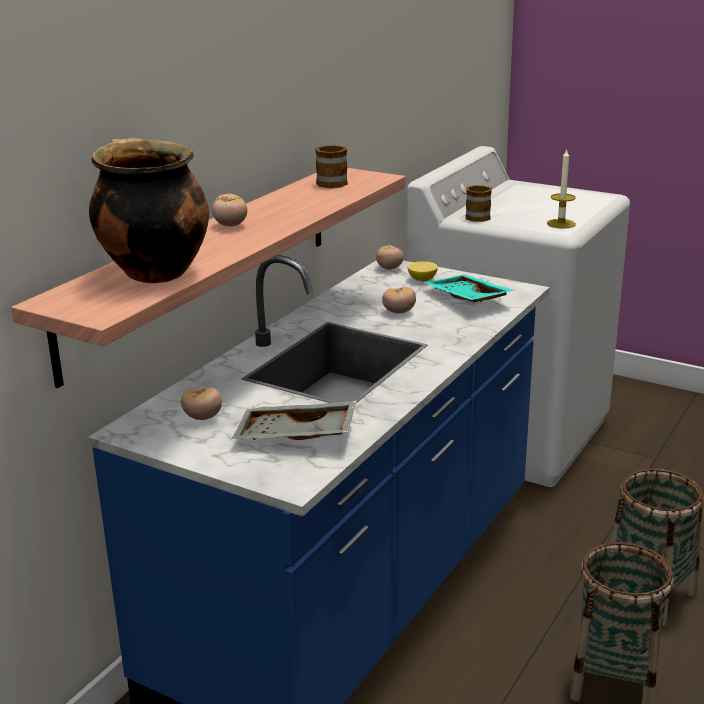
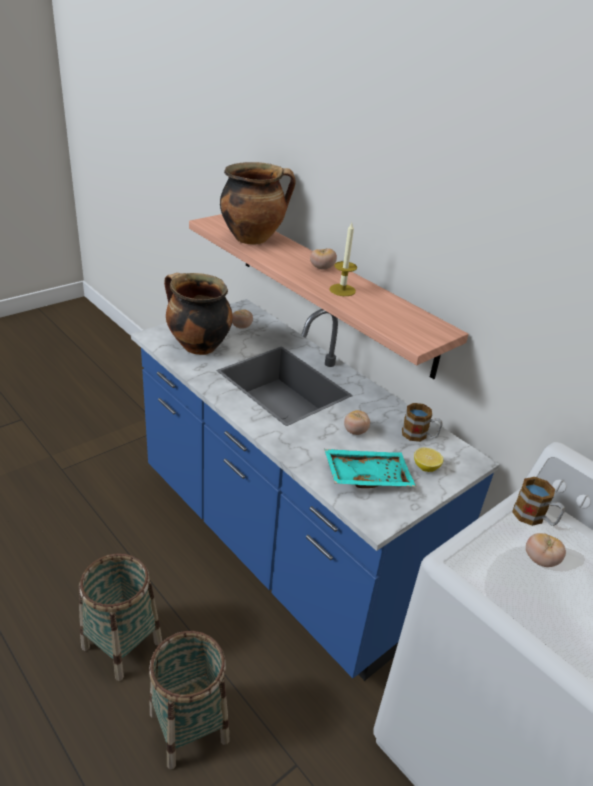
camera: 105 degrees right, 10 degrees up
(295, 436) = (197, 346): grey tray -> cooking pot
(333, 181) = (411, 320): mug -> mug (419, 435)
(389, 268) = (462, 457): tomato -> tomato (540, 560)
(561, 224) = (491, 575): candle -> candle (342, 290)

